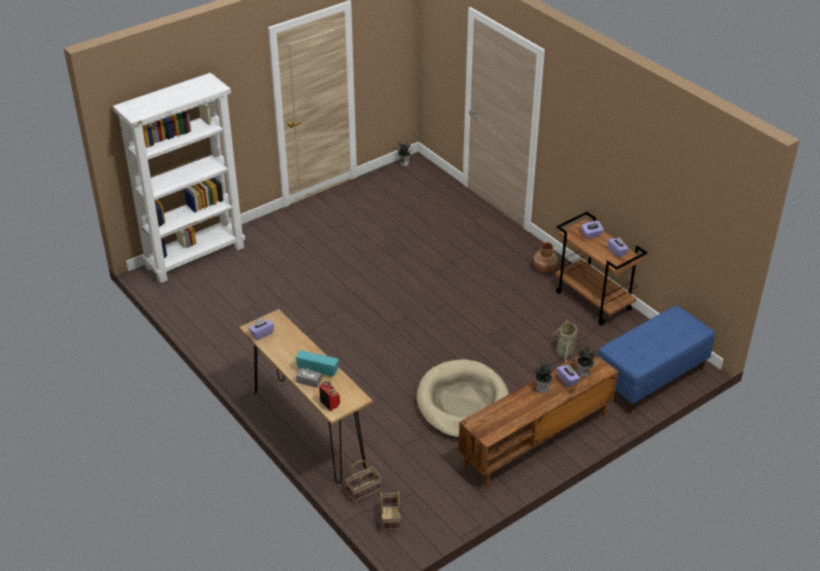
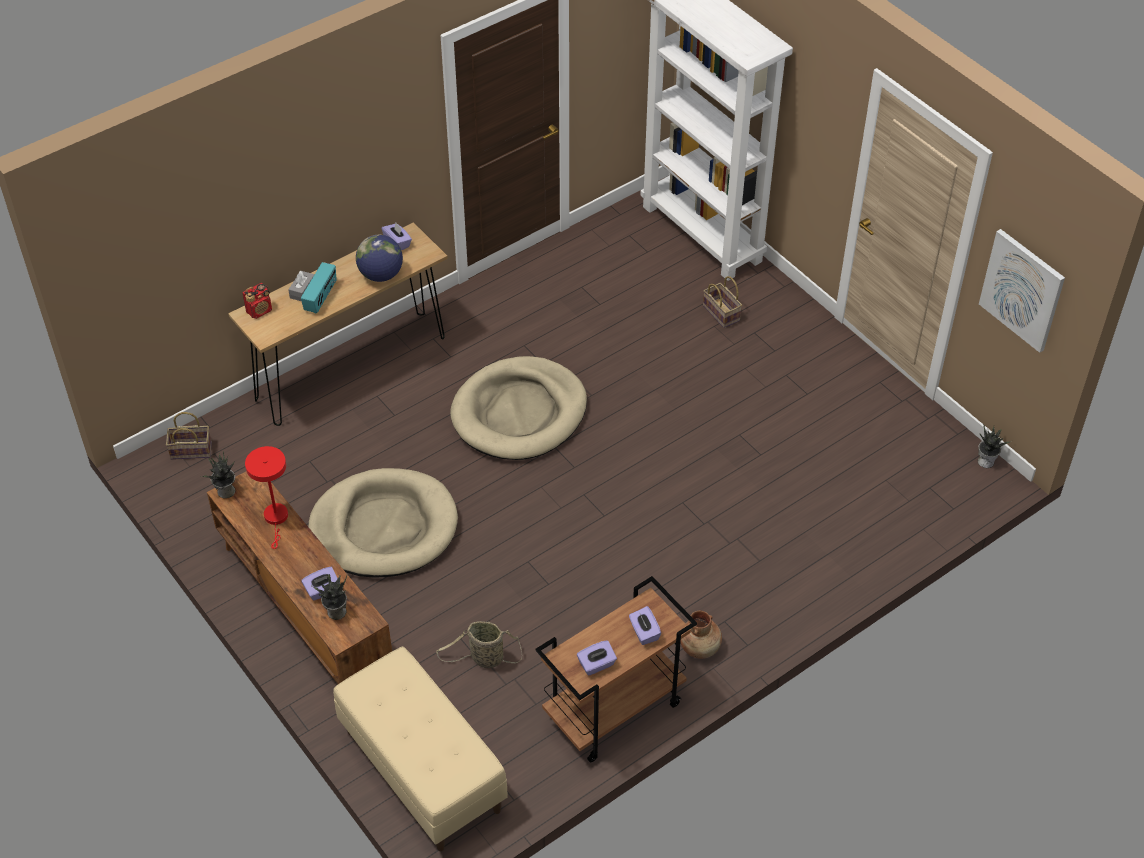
camera: 90 degrees right, 10 degrees up
(296, 340) = (381, 275): none -> globe
(358, 341) = (519, 413): none -> beige dog bed
(364, 490) = (240, 425): basket -> basket (722, 313)
(387, 54) = (1022, 290): none -> picture
(509, 407) = (276, 519): none -> red table lamp
(542, 388) = (308, 559): potted plant -> potted plant (226, 492)
(650, 378) = (421, 770): blue bench -> beige bench

